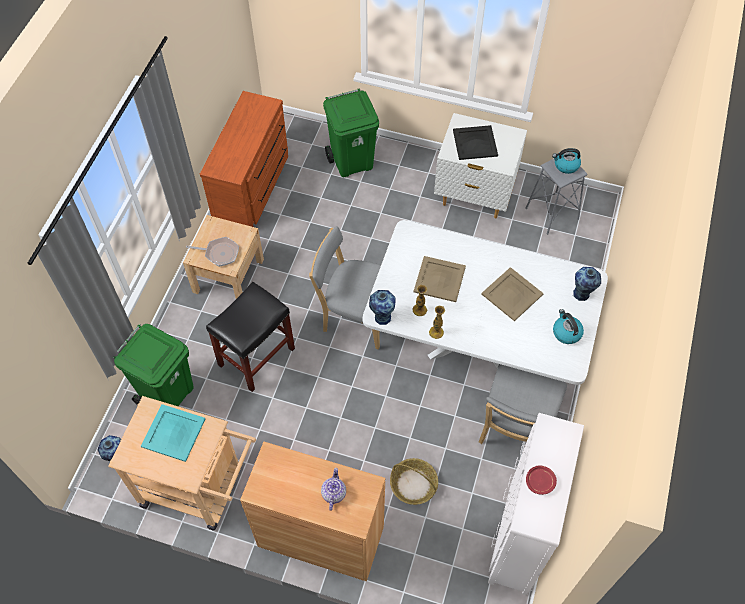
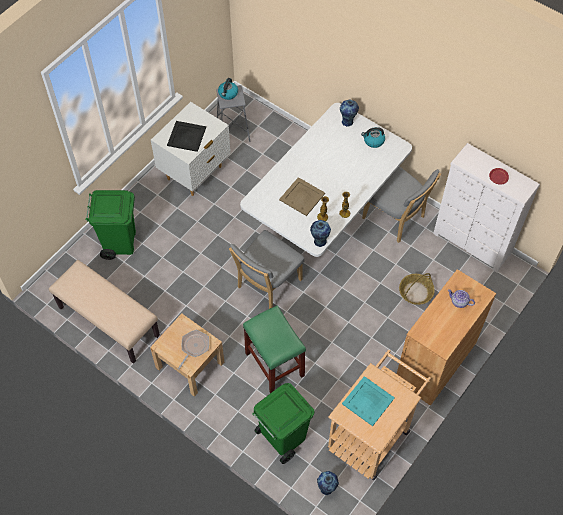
camera: 70 degrees left, 0 degrees up
(254, 186) = (108, 322): brown dresser -> beige bench
(256, 357) = (275, 364): black stool -> green stool
(512, 293) = (331, 159): beige tray -> none

